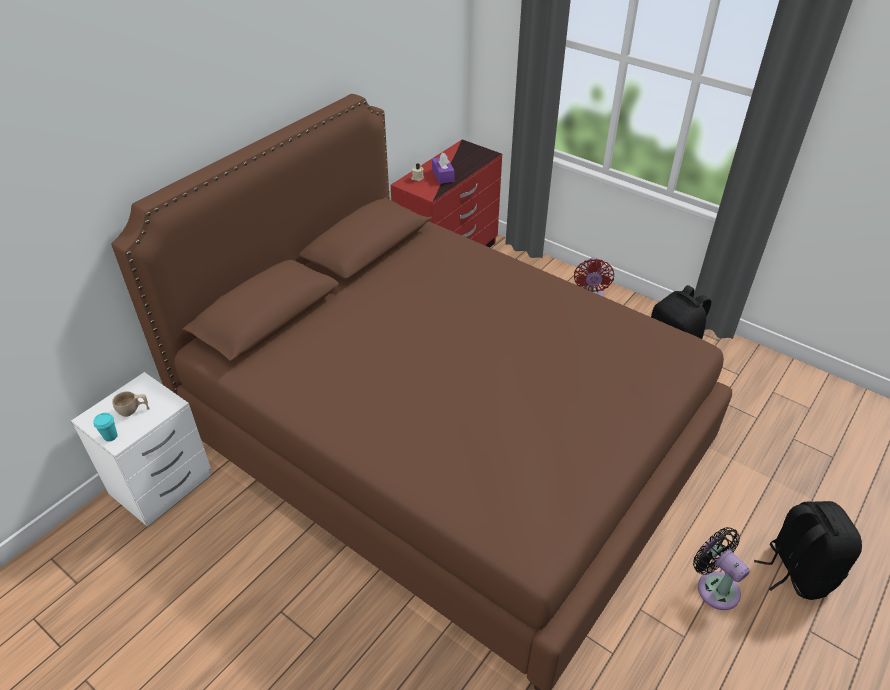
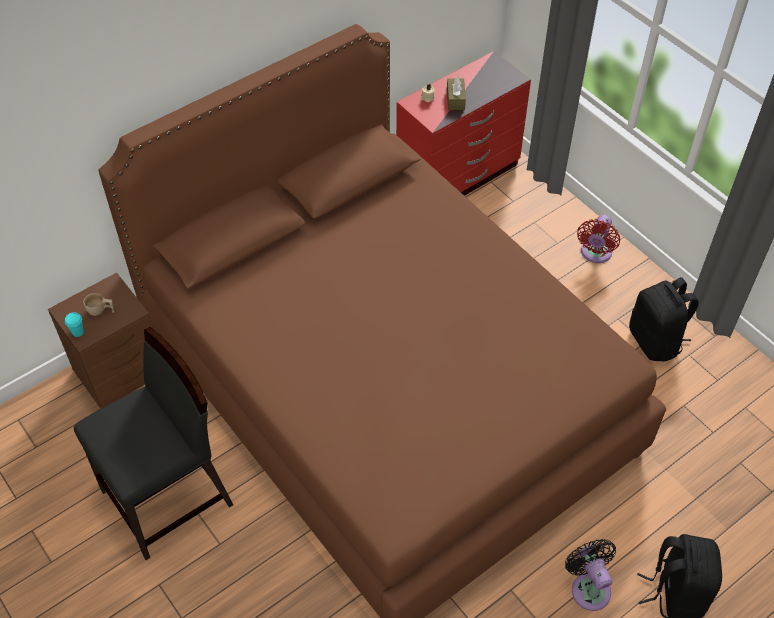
camera: 15 degrees right, 10 degrees up
(163, 484) = (121, 371): white nightstand -> brown nightstand
(244, 602) = (169, 497): none -> black chair
(443, 175) = (455, 99): purple tissue box -> brown tissue box

